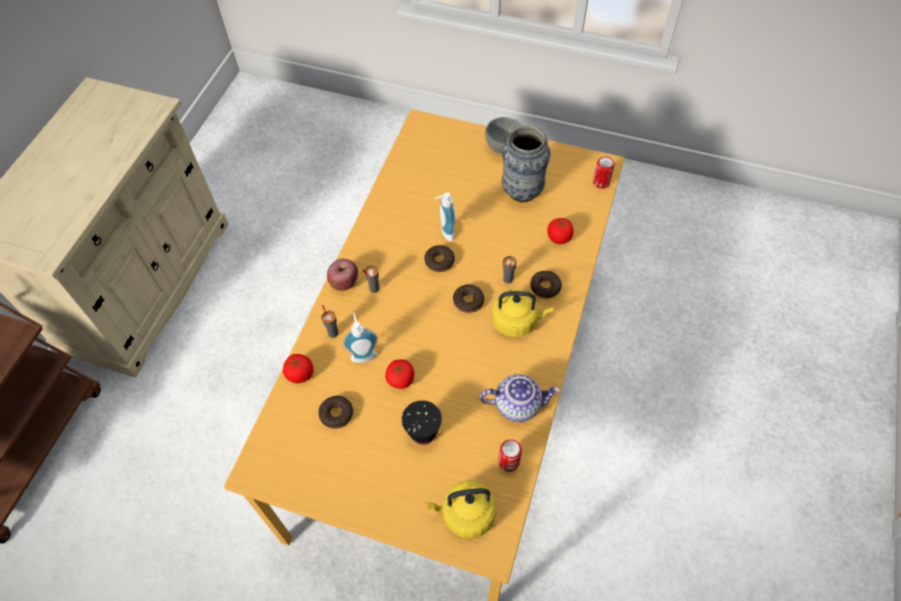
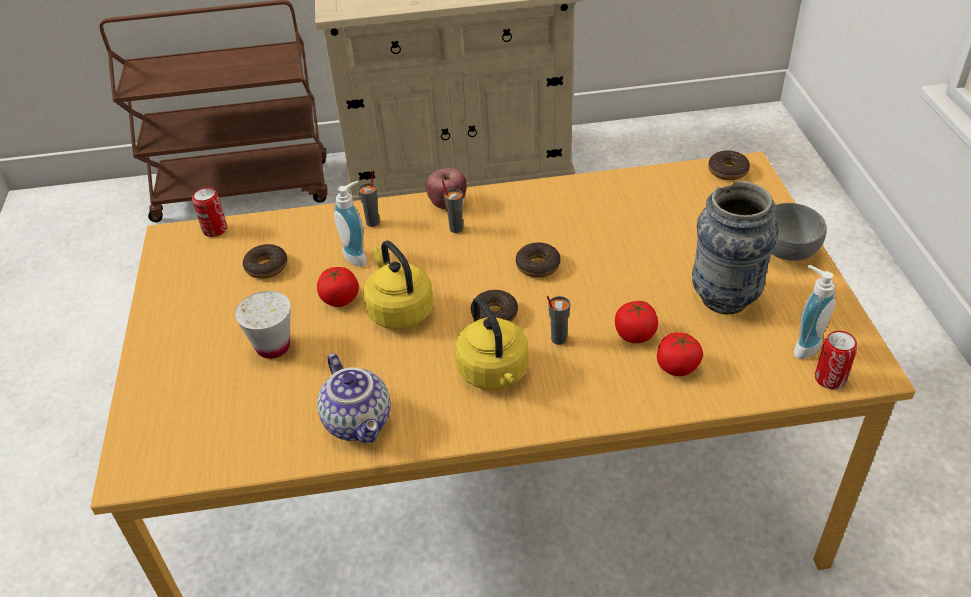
camera: 65 degrees right, 15 degrees down
(300, 374) = (305, 220): tomato -> tomato (635, 334)
(423, 433) = (273, 346): black cup -> white cup
(445, 233) = (587, 253): soap dispenser -> soap dispenser (803, 345)
(465, 514) = (173, 428): yellow kettle -> yellow kettle (399, 310)
(508, 462) = (265, 444): can -> can (215, 230)
(545, 287) = (574, 383): donut -> donut (728, 171)

